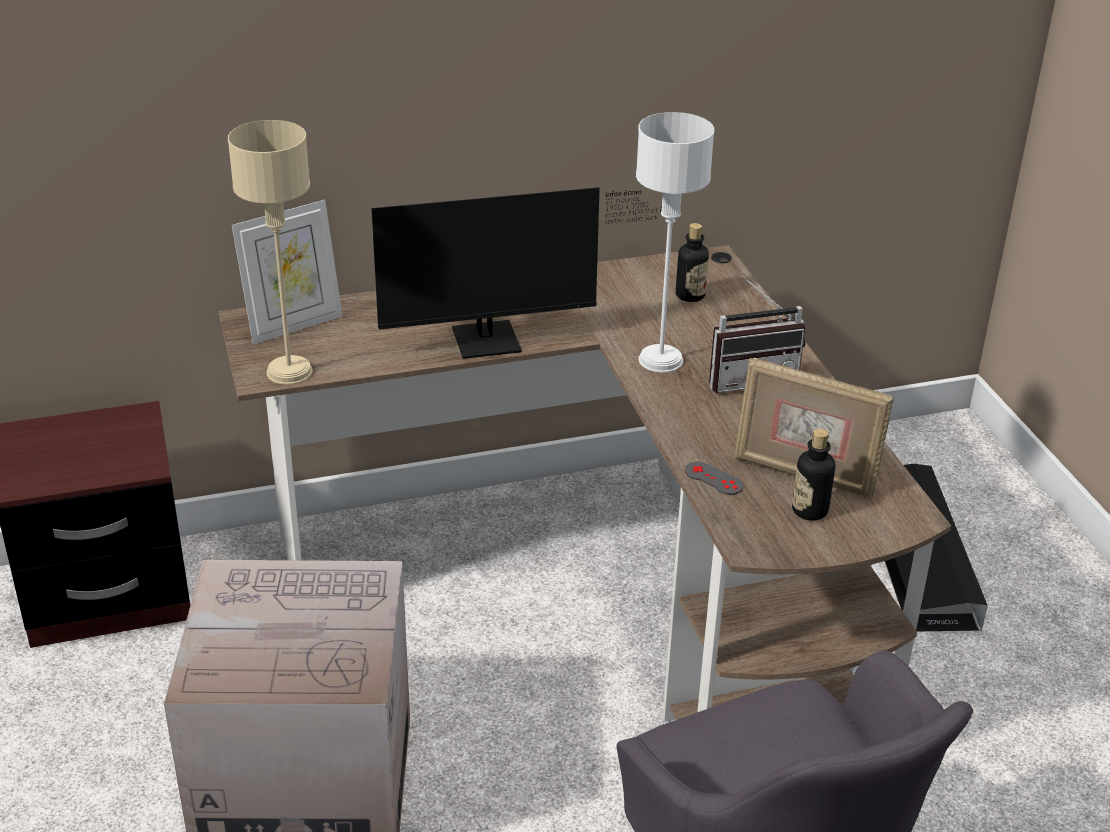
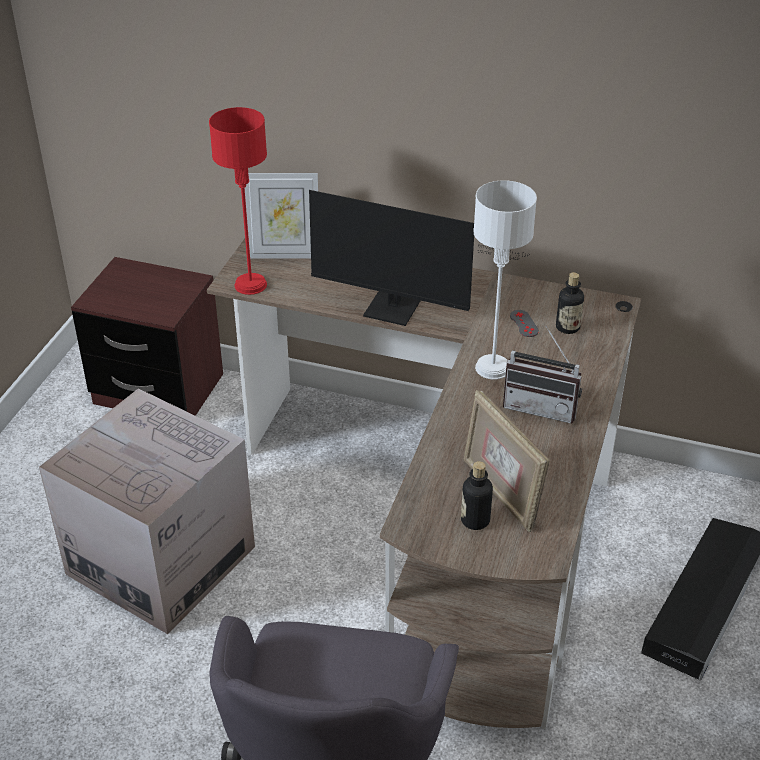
camera: 35 degrees right, 5 degrees up
(289, 371) = (251, 284): beige table lamp -> red table lamp
(713, 479) = (434, 468): grey game controller -> grey game controller (524, 323)

